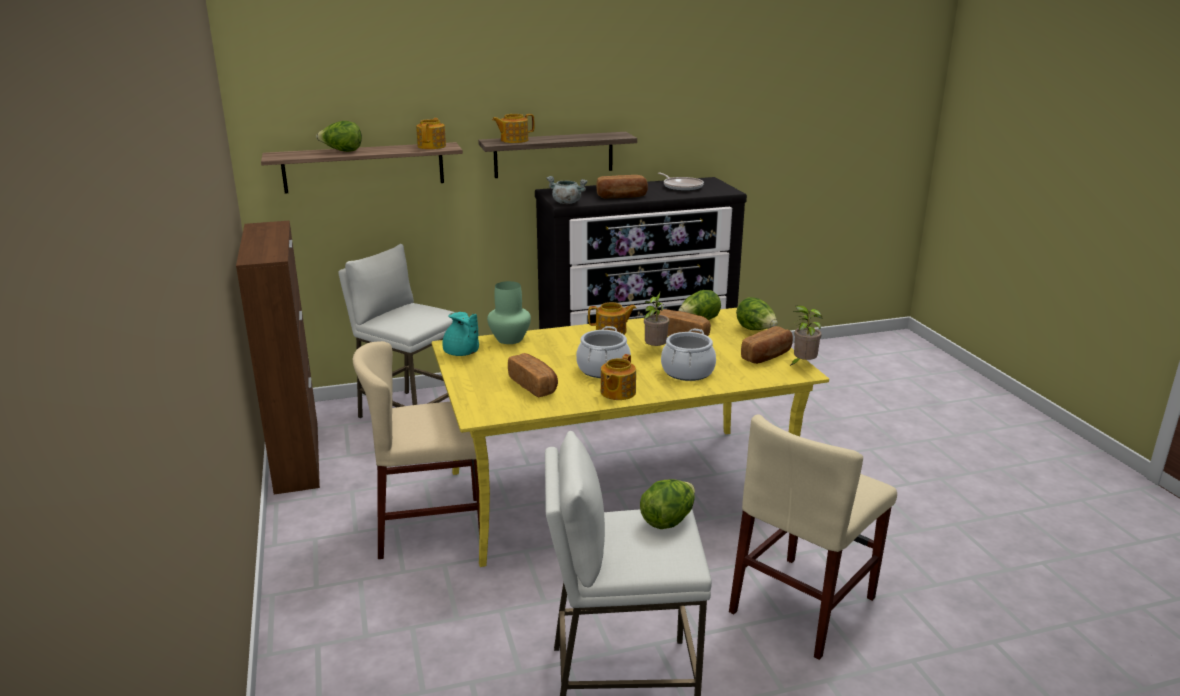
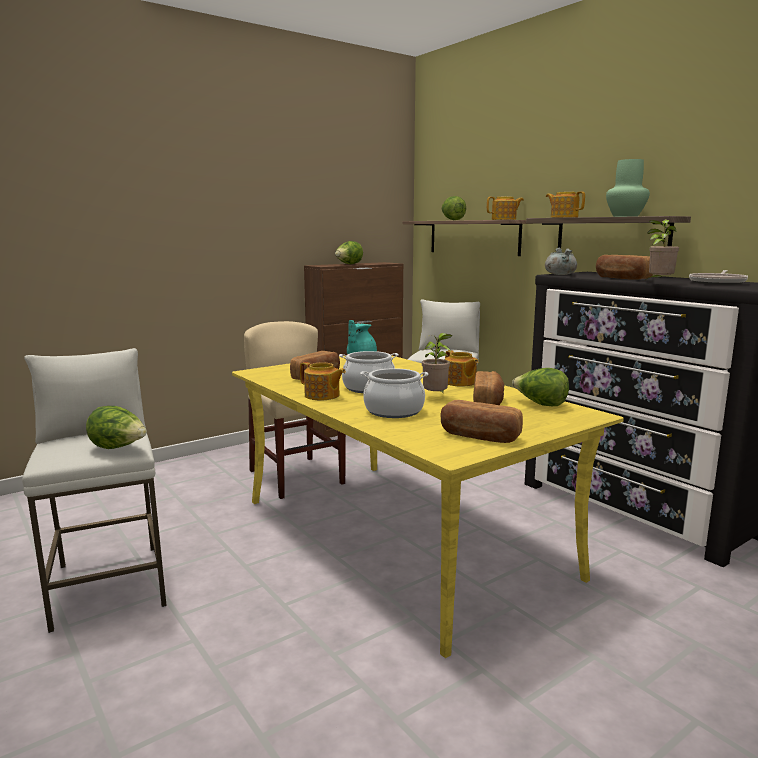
camera: 70 degrees right, 10 degrees down
(509, 339) = (401, 363): green vase -> green vase (624, 216)
(617, 392) = (322, 396): teapot -> teapot turned 150 degrees counterclockwise
(756, 330) = (555, 427): lettuce -> lettuce (348, 264)
(802, 364) = (477, 453): potted plant -> potted plant (658, 283)
(803, 605) = (240, 682): beige chair -> none

